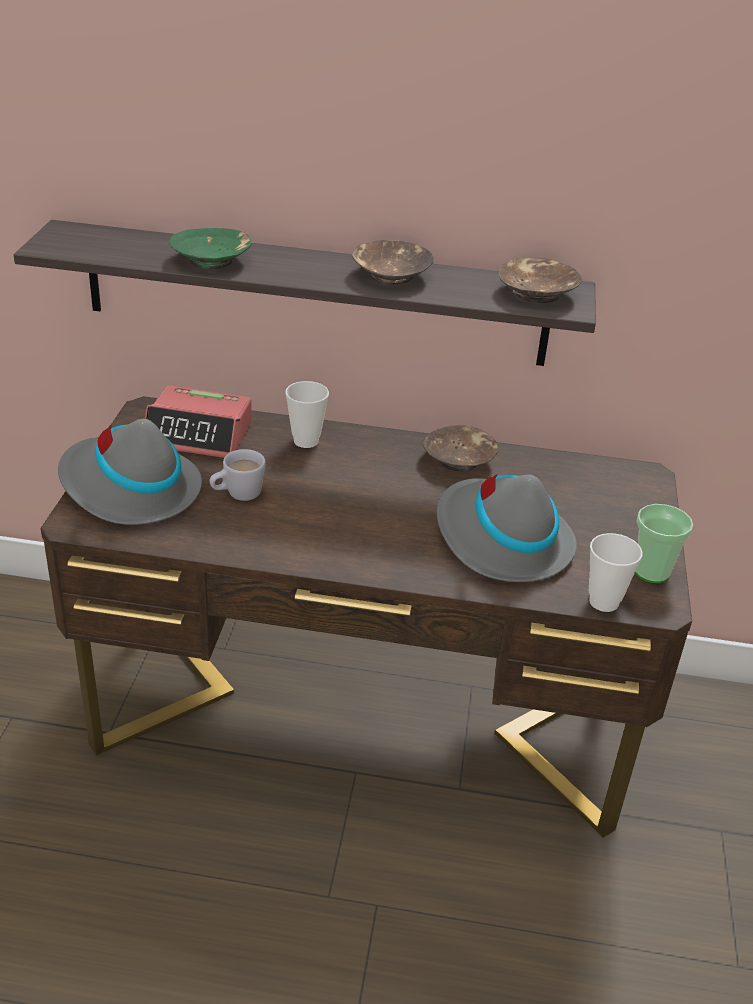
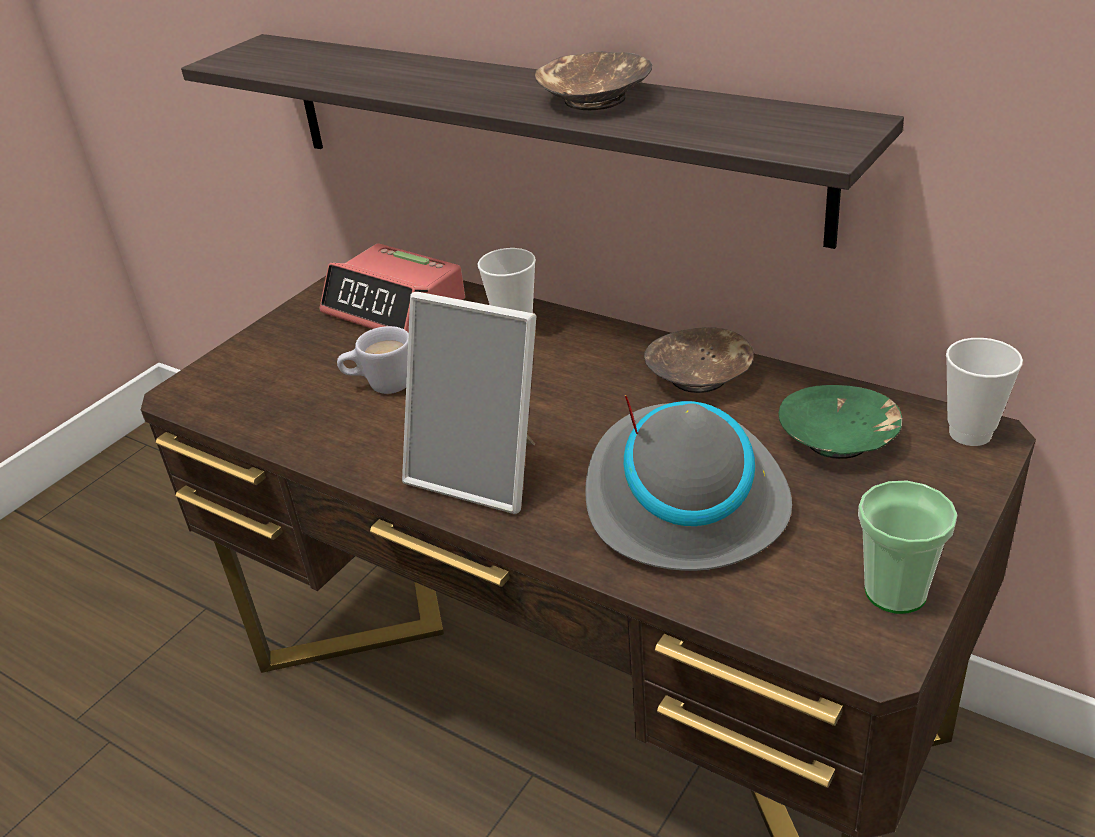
camera: 30 degrees right, 0 degrees up
(129, 489) = (268, 362): grey hat -> none
(211, 260) = (384, 77): green bowl -> green bowl (838, 440)
(360, 544) = (483, 472): none -> picture frame
(538, 293) = (791, 128): brown bowl -> none
(603, 602) = (781, 626): cup -> cup (970, 433)

